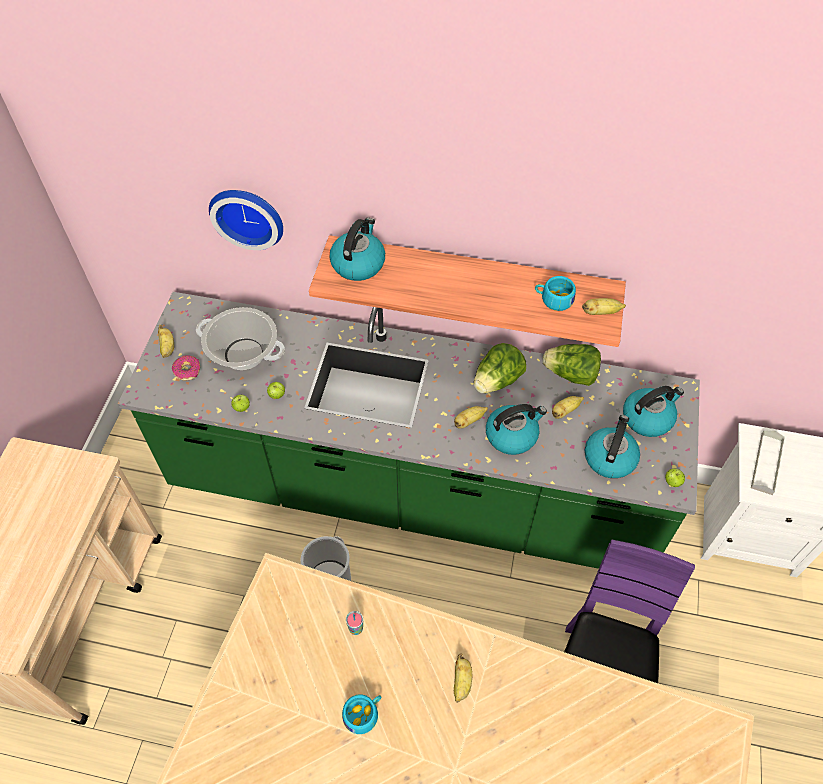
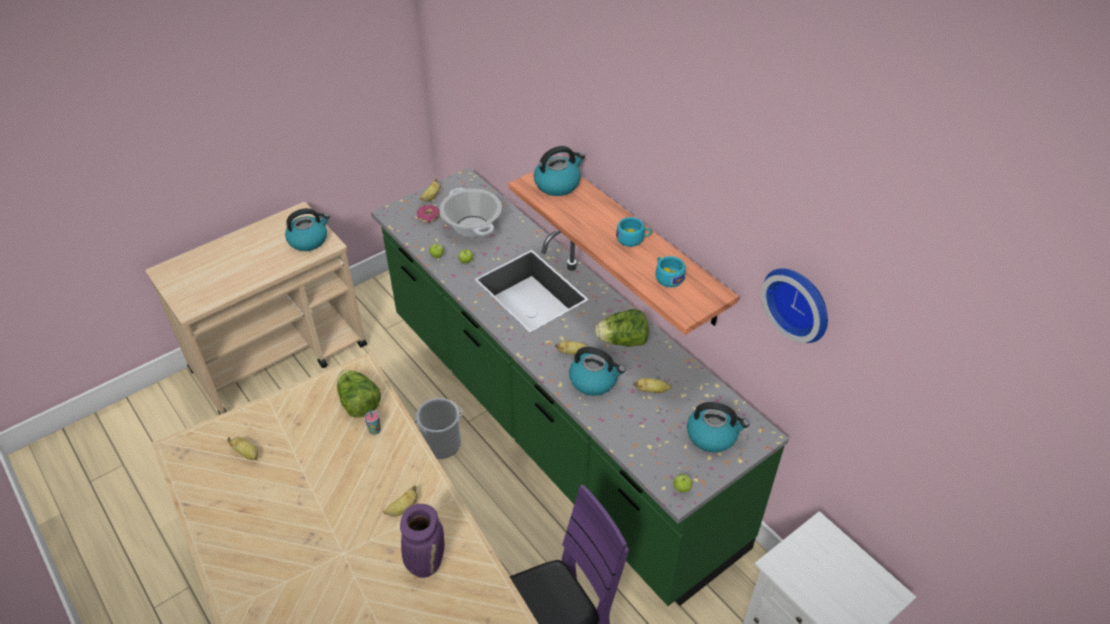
camera: 40 degrees right, 10 degrees down
(248, 215) = (517, 120): wall clock -> wall clock (799, 302)
(364, 713) = (327, 480): turquoise cup -> turquoise cup (633, 239)
(532, 714) = (425, 562): none -> purple vase
(570, 374) = (684, 370): lettuce -> lettuce (358, 403)
(601, 312) = (693, 304): banana -> banana (247, 454)
(609, 457) = (651, 440): kettle -> kettle (309, 240)
(766, 463) = (810, 554): grey tray -> none

